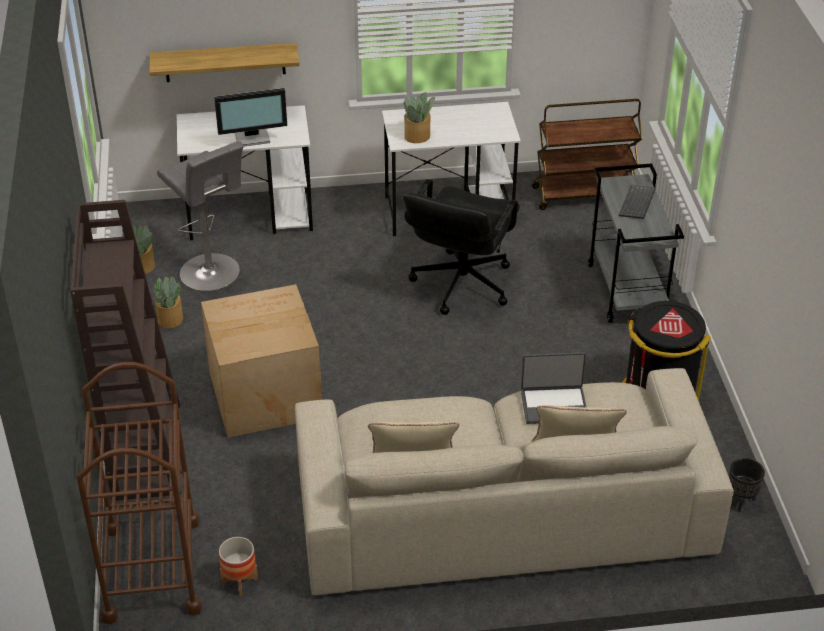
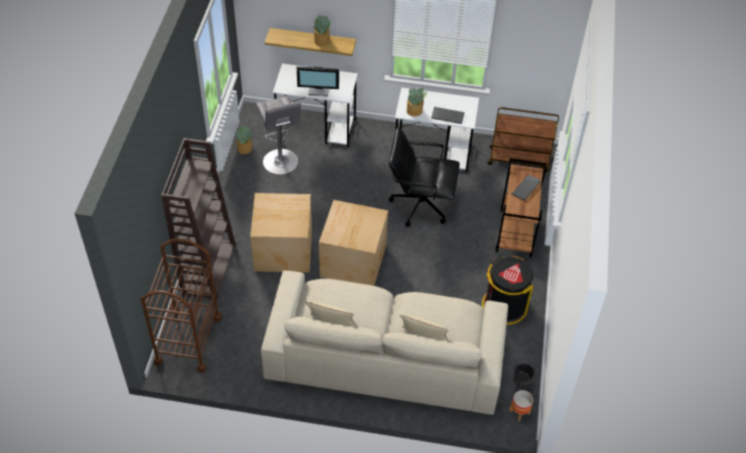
camera: 15 degrees right, 10 degrees up
(170, 319) = (248, 188): potted plant -> potted plant (321, 41)
(240, 581) = (230, 359): planter -> planter (519, 412)
(387, 386) = (352, 261): none -> cardboard box
(460, 284) = (420, 204): black office chair -> black office chair turned 60 degrees clockwise
(472, 132) = (448, 115): none -> keyboard
(554, 405) = (425, 307): laptop -> none
(627, 291) = (516, 233): grey cart -> brown cart

